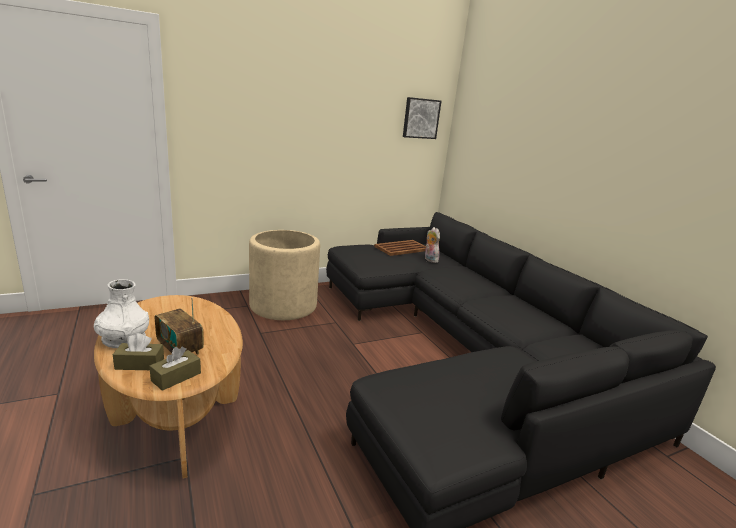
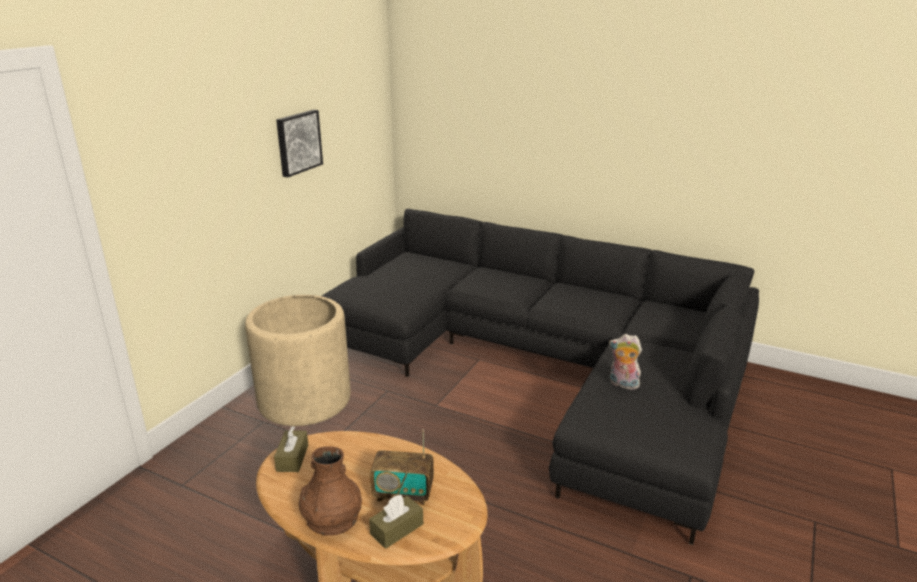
camera: 35 degrees left, 5 degrees up
(124, 339) = (332, 519): white vase -> brown vase
(176, 377) = (450, 518): brown tissue box -> brown tissue box (292, 458)
(402, 248) = (399, 269): brown tray -> none
(420, 118) = (364, 97): picture -> picture (298, 142)
(429, 260) = (442, 273): plush toy -> plush toy (622, 384)

